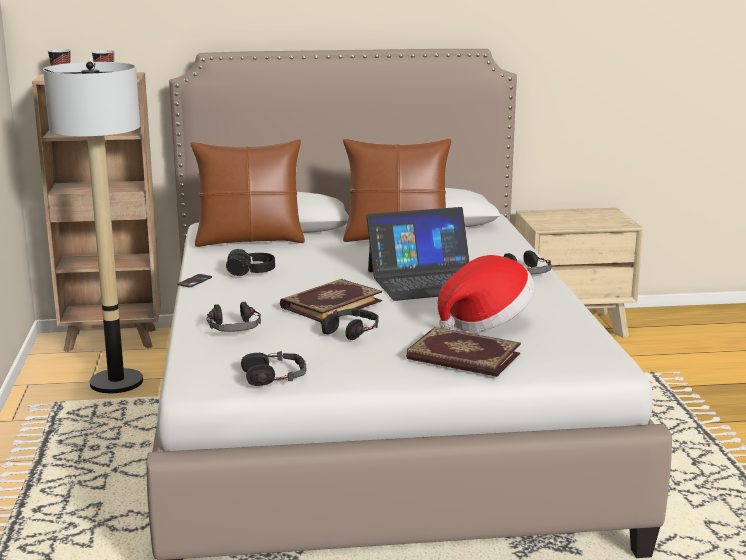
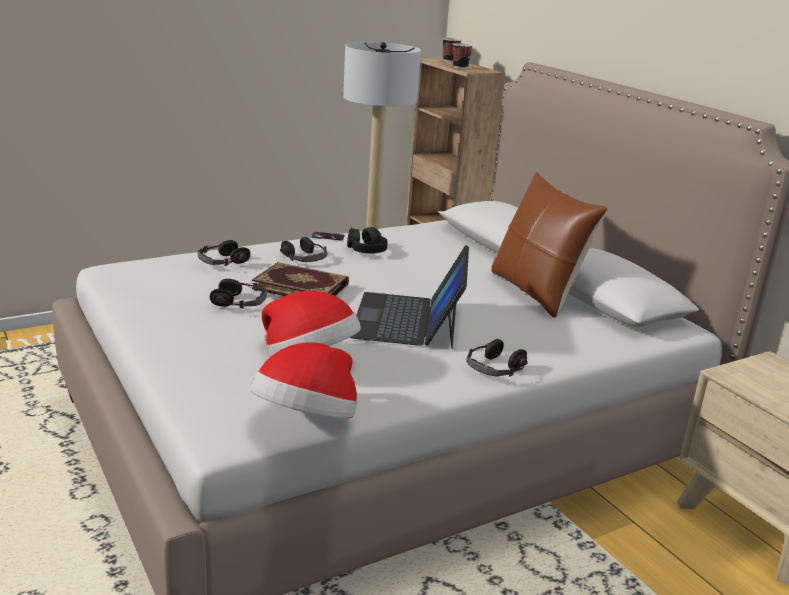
camera: 65 degrees right, 5 degrees up
(250, 240) = (452, 238): brown pillow -> none
(274, 376) = (127, 290): headphones -> headphones (304, 258)
(428, 280) = (409, 319): laptop -> laptop turned 45 degrees clockwise
(463, 357) = (201, 357): book -> none
(590, 335) = (307, 421): none -> hat

